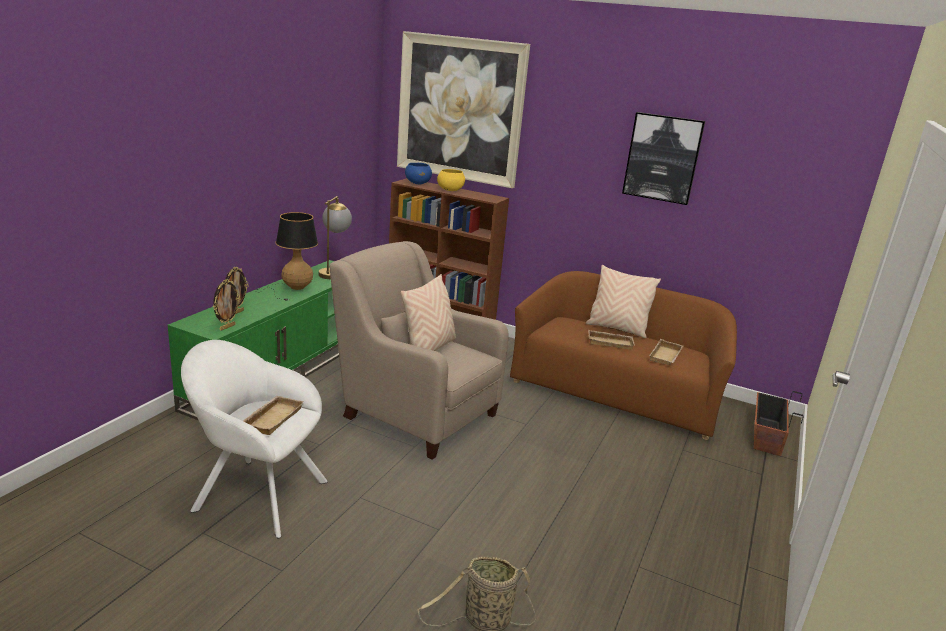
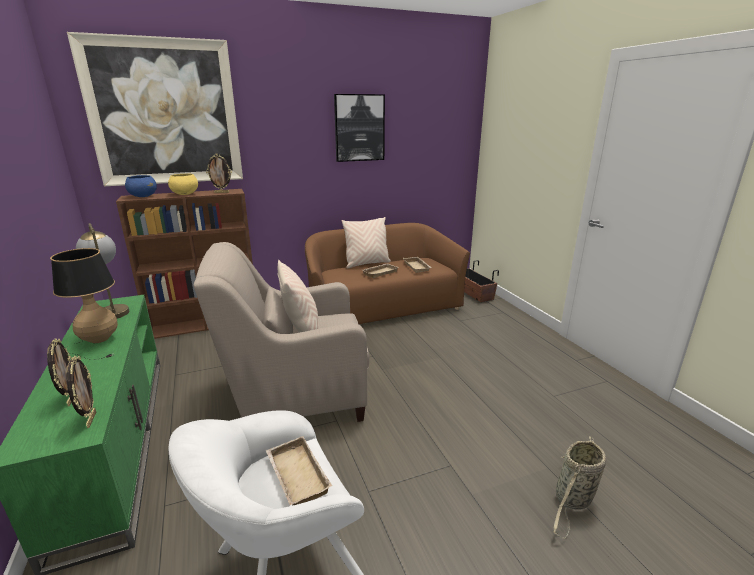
camera: 45 degrees left, 0 degrees up
(480, 197) = (222, 192): none -> picture frame

